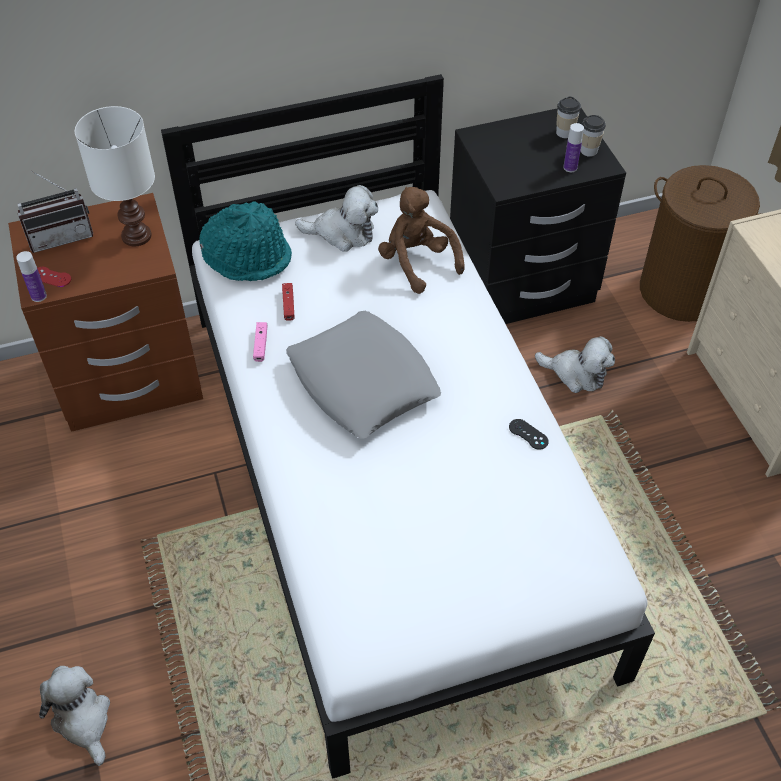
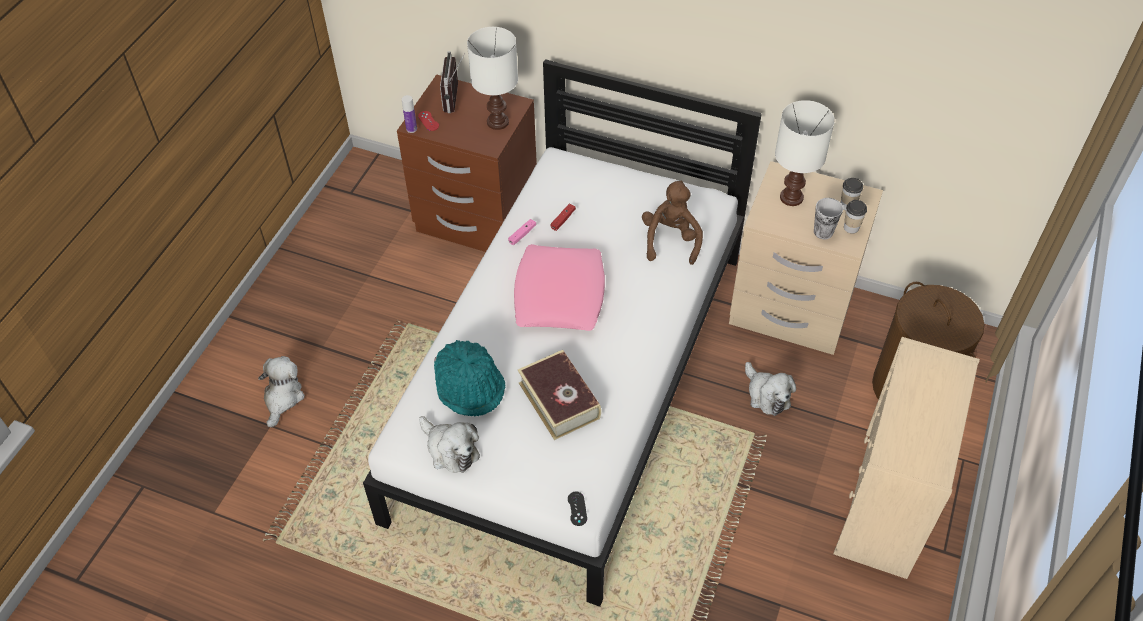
camera: 40 degrees right, 0 degrees up
(61, 236) = (456, 98): radio -> radio turned 75 degrees clockwise
(248, 257) = (568, 175): turquoise hat -> turquoise hat (470, 386)
(343, 233) = (643, 193): plush toy -> plush toy (450, 450)
(362, 381) = (559, 294): grey pillow -> pink pillow
(473, 488) = (559, 400): none -> book
(509, 151) = (791, 197): none -> white table lamp
(521, 285) = (790, 310): black nightstand -> beige nightstand
(528, 434) = (627, 391): black game controller -> black game controller (577, 508)
(570, 167) = (823, 232): bottle -> cup

